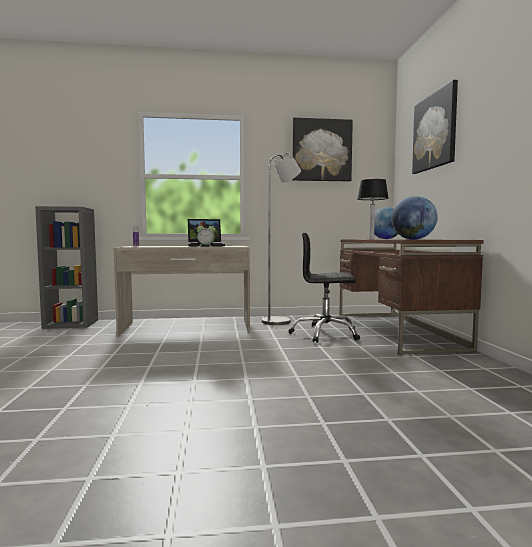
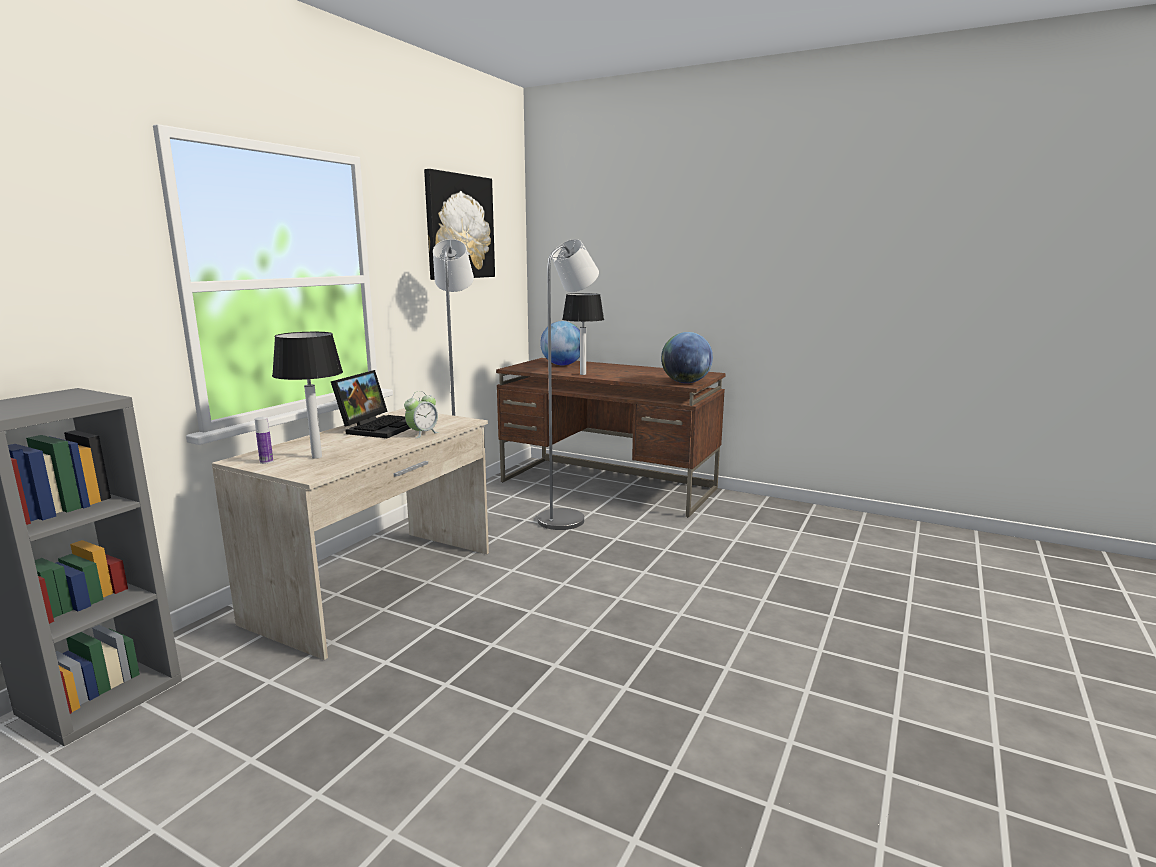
camera: 55 degrees left, 10 degrees up
(149, 246) = (316, 457): none -> table lamp
(325, 334) = (567, 518): black office chair -> grey floor lamp
(435, 131) = (628, 227): picture -> none

